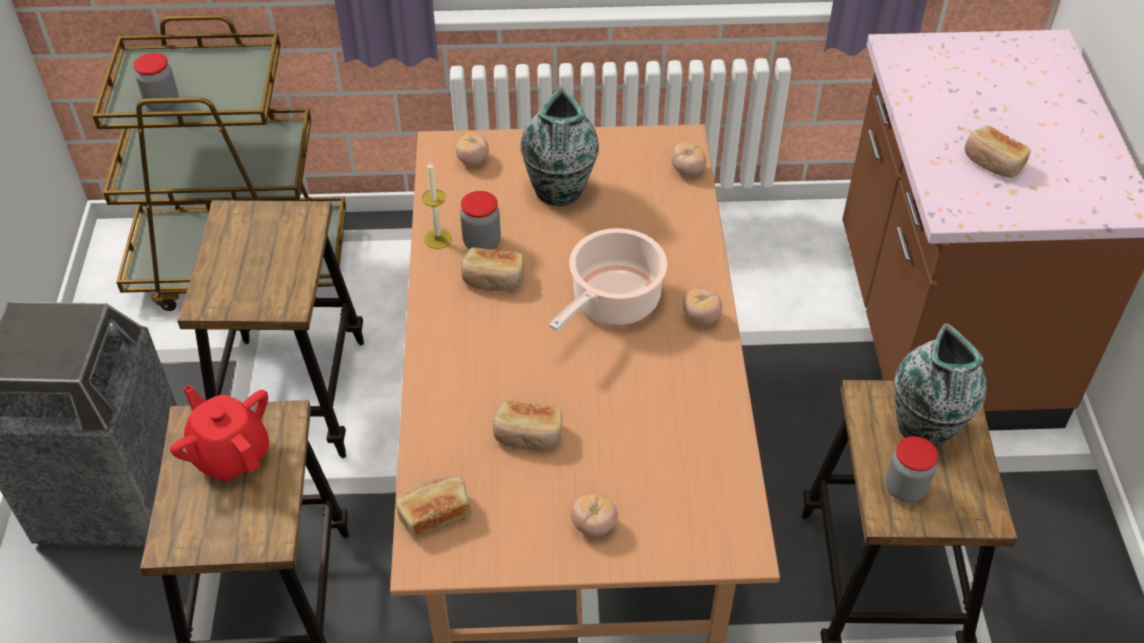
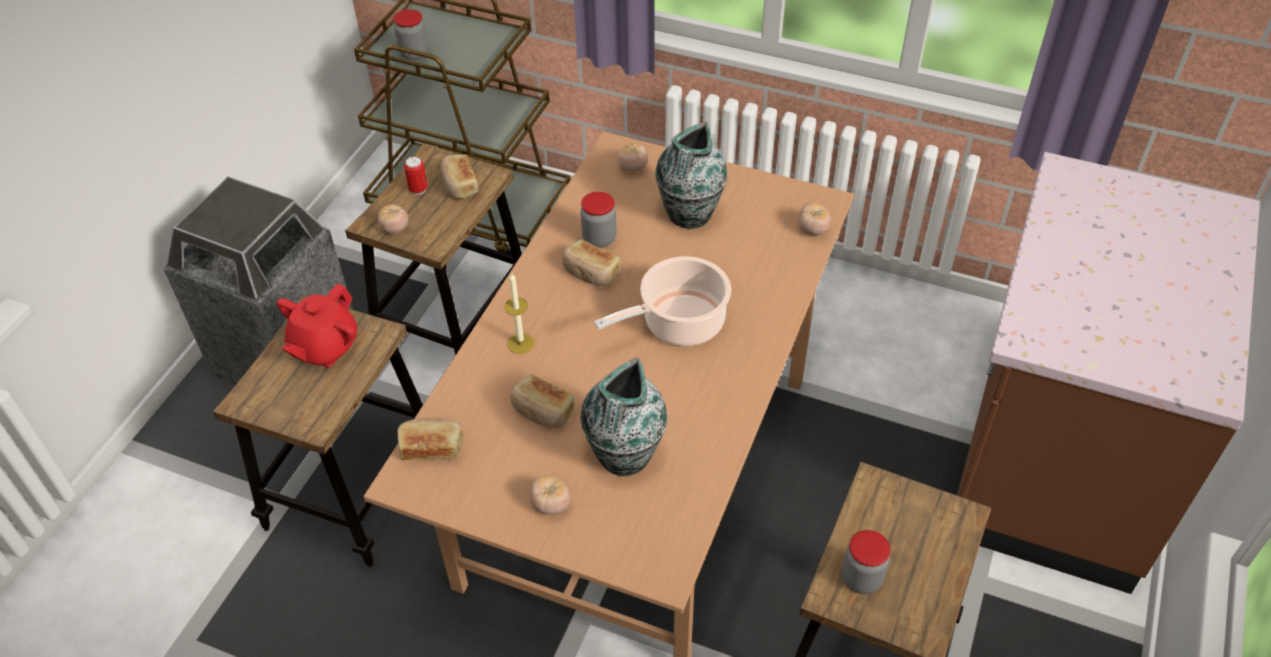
camera: 25 degrees right, 0 degrees up
(231, 454) = (324, 347): red teapot -> red teapot turned 135 degrees counterclockwise
(235, 252) = (418, 189): none -> can
(438, 239) = (566, 225): candle -> candle (521, 343)
(701, 317) = (748, 361): tomato -> tomato (395, 229)
(925, 428) = (913, 532): vase -> vase (624, 457)
(993, 162) = (1095, 305): bread -> bread (459, 185)

